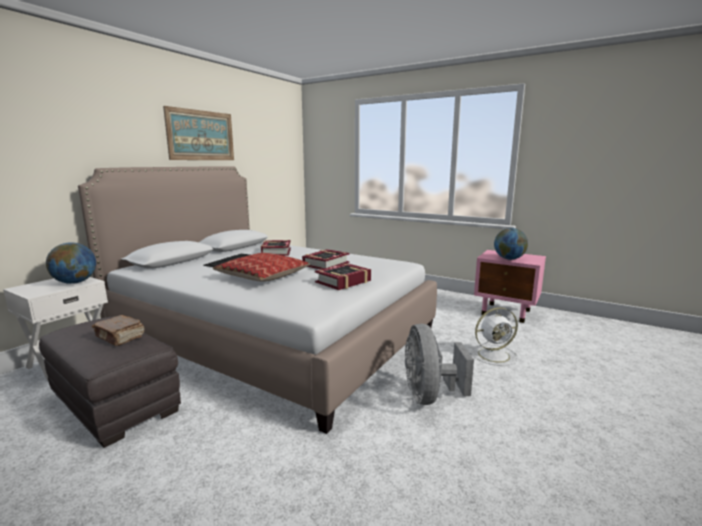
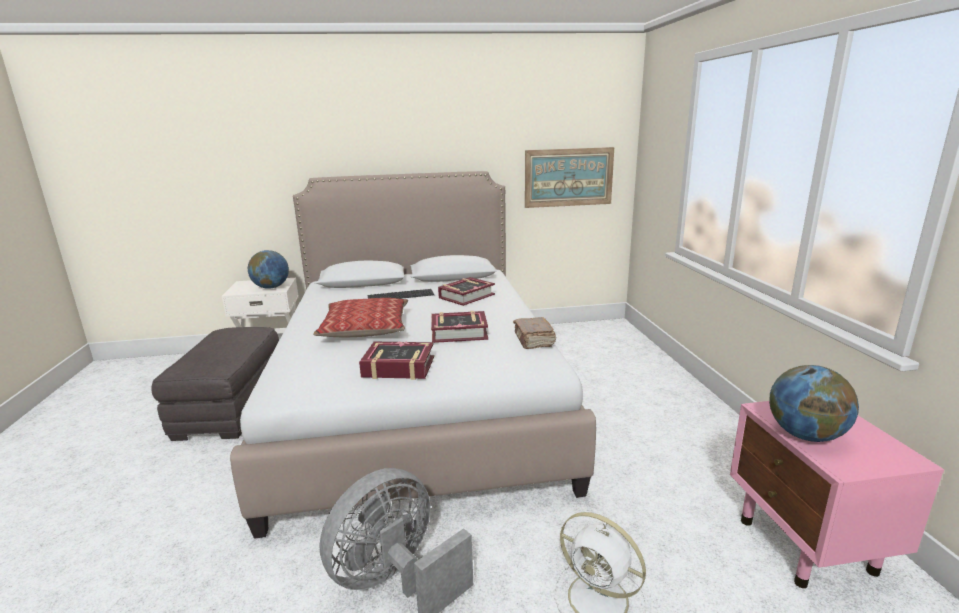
camera: 50 degrees right, 5 degrees up
(120, 337) = (224, 351): brown book -> brown book (533, 340)
(201, 135) = (446, 132): picture -> picture (568, 177)

